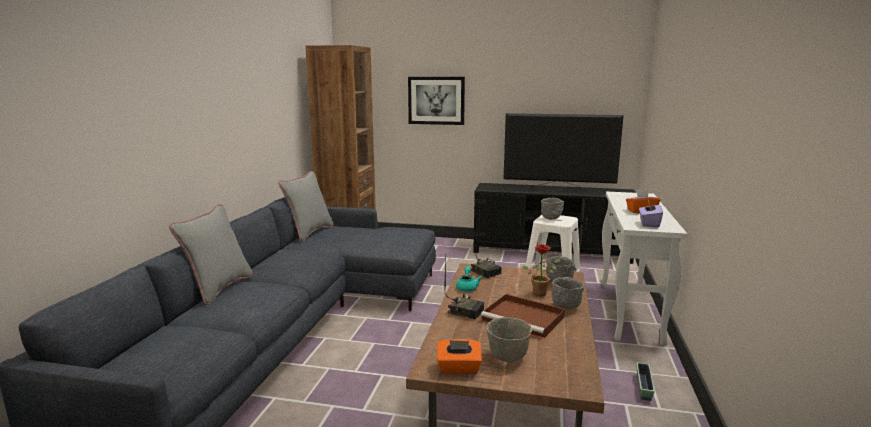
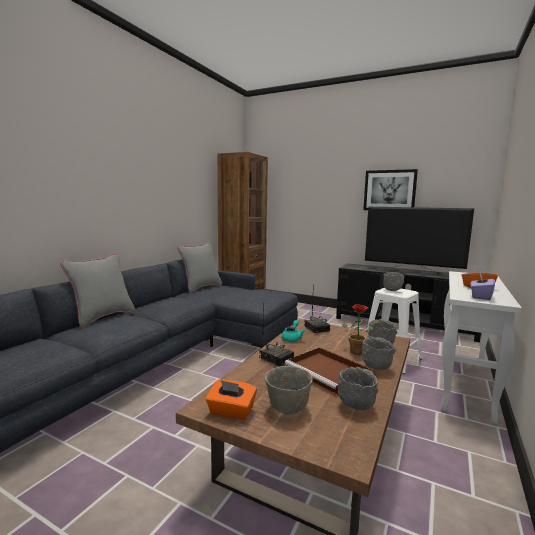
camera: 15 degrees right, 5 degrees down
(436, 100) = (316, 198): picture -> picture (389, 190)
(565, 345) = (356, 405): none -> grey bowl
(643, 387) = (460, 466): planter -> none

